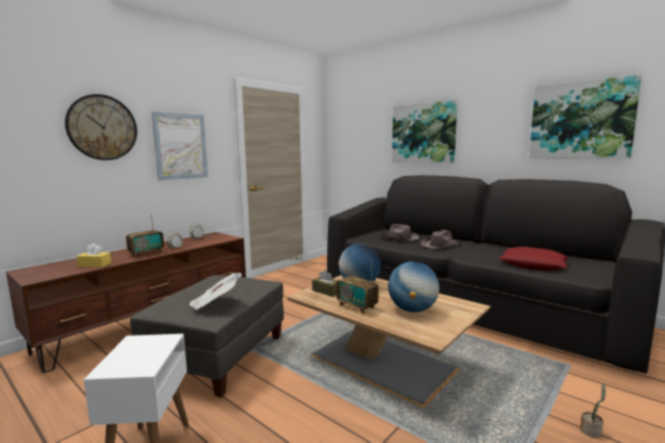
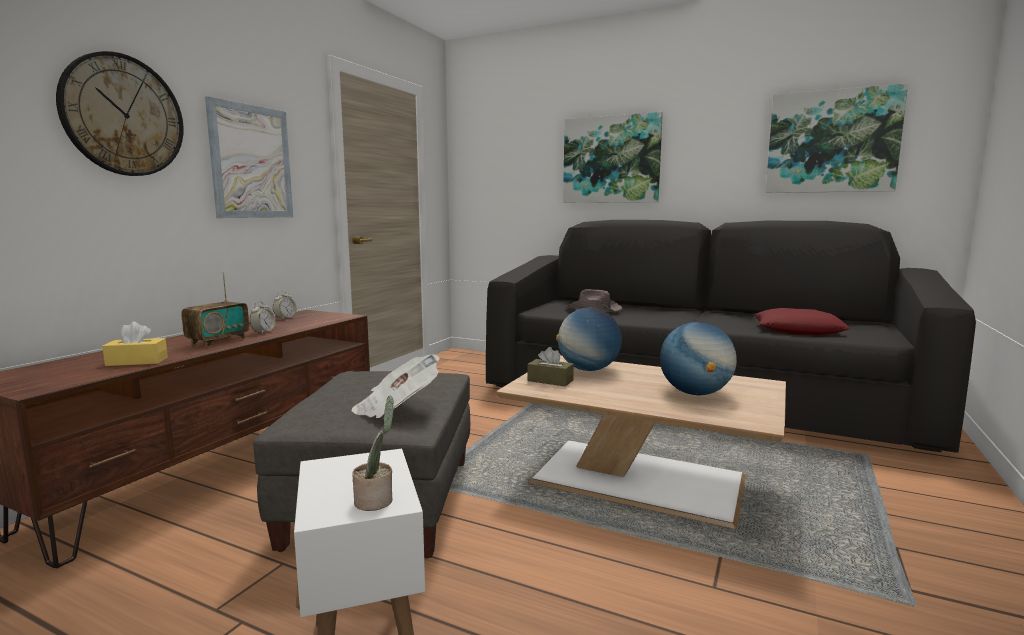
camera: 15 degrees left, 0 degrees up
(357, 306) = (615, 395): radio -> none
(440, 245) = (660, 315): brown hat -> none
(591, 431) = (945, 525): potted plant -> potted plant (376, 500)

